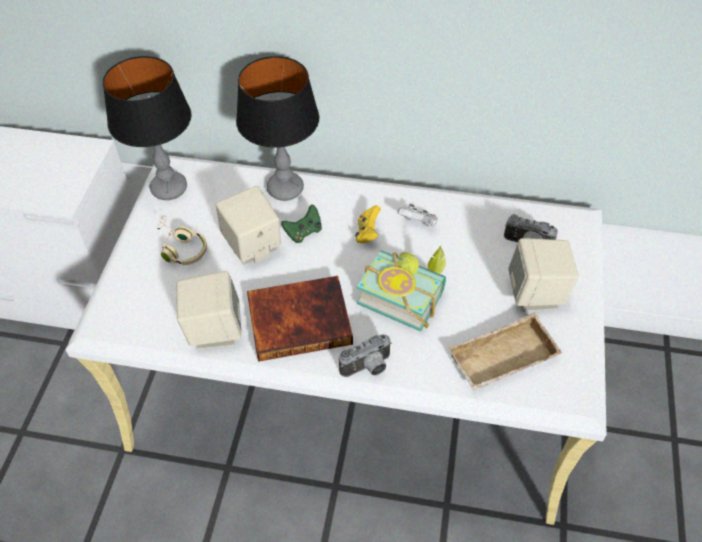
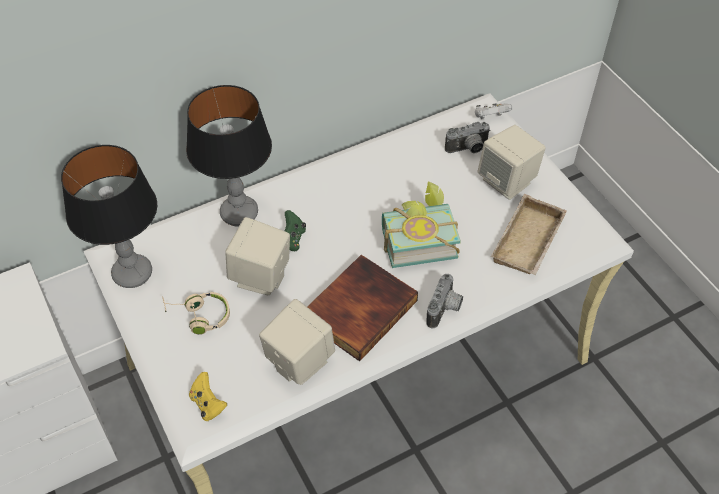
camera: 40 degrees left, 0 degrees up
(367, 233) = (343, 209): yellow game controller -> yellow game controller (208, 404)
(418, 223) = (374, 178): white game controller -> white game controller (490, 117)

